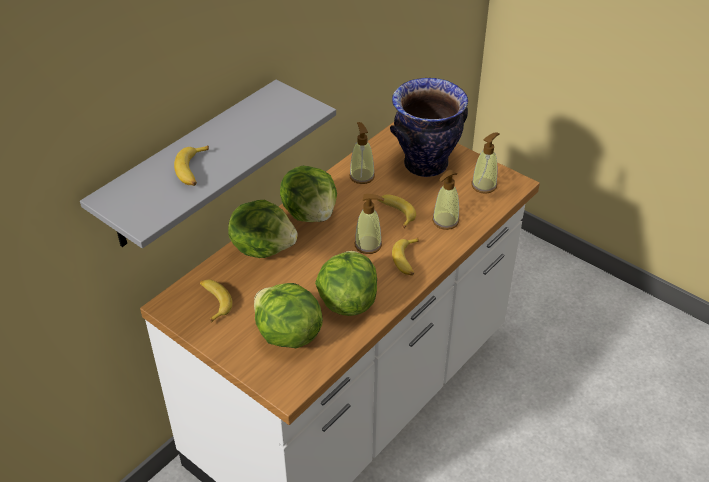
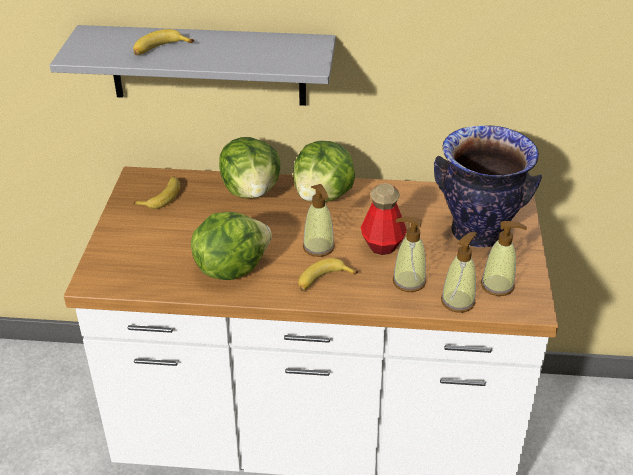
camera: 55 degrees right, 5 degrees down
(287, 335) = (157, 252): lettuce -> none
(362, 176) = (410, 202): soap dispenser -> soap dispenser (458, 301)
(395, 213) = (382, 244): banana -> bottle

